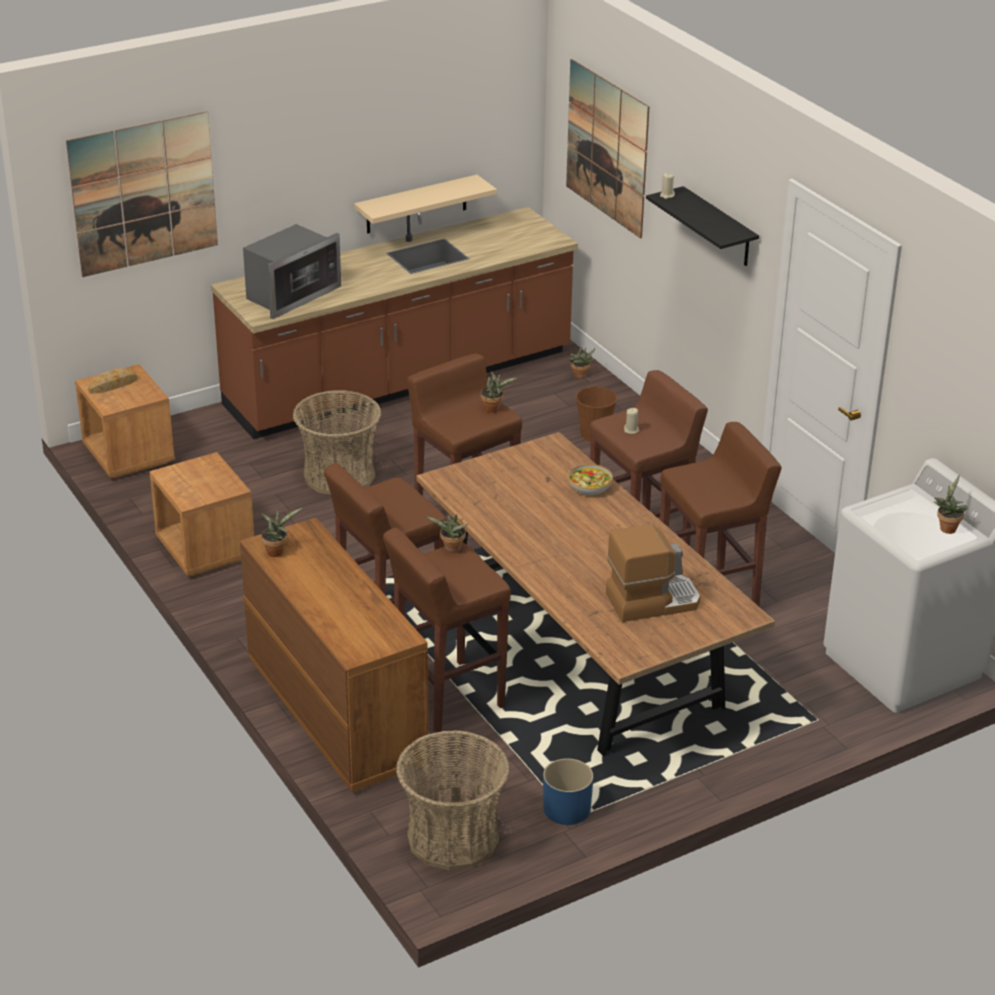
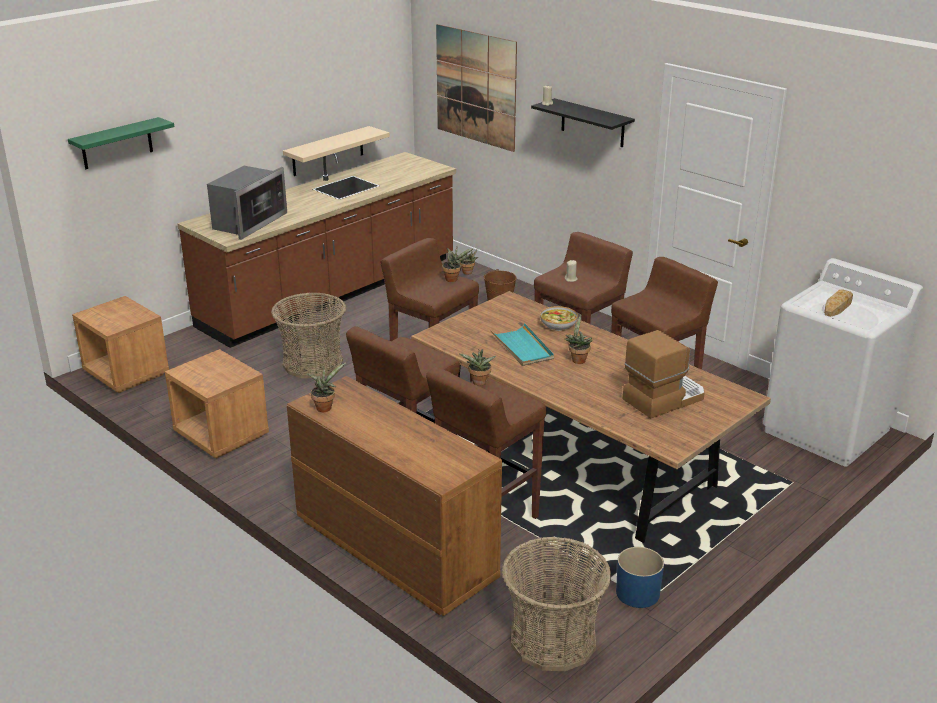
camera: 15 degrees left, 5 degrees down
(113, 385) = (107, 313): bread -> bread (837, 307)
(143, 193) = (117, 144): picture -> green shelf
(532, 511) = (522, 347): none -> turquoise tray
(947, 527) = (871, 305): potted plant -> potted plant (577, 359)

